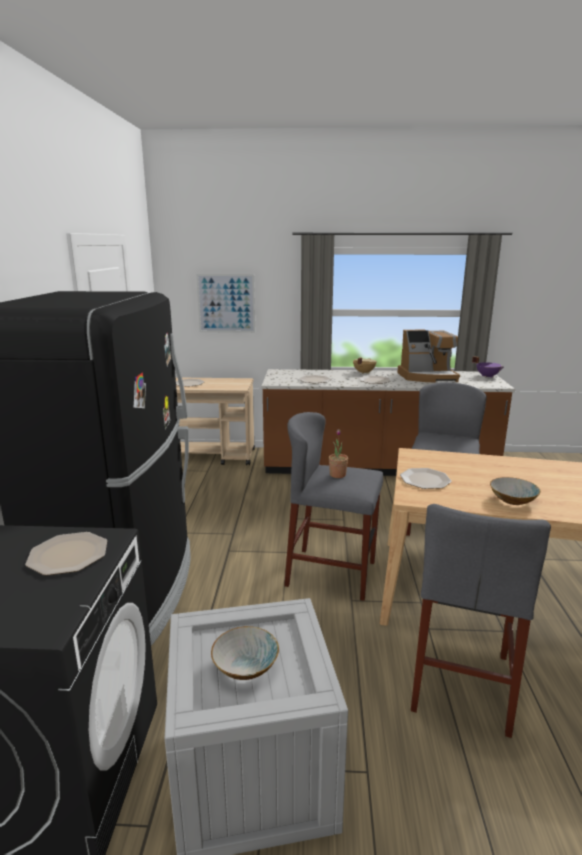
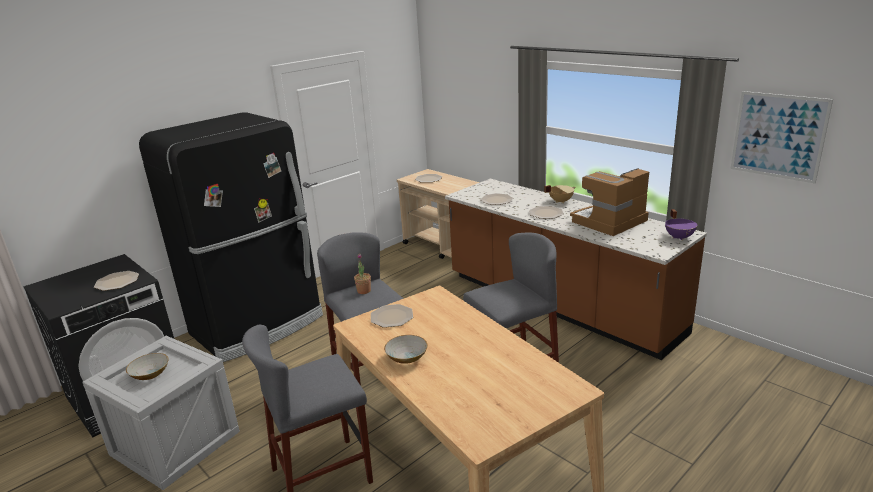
camera: 45 degrees right, 5 degrees up
(226, 303) = (468, 109): picture -> picture (778, 136)
(427, 377) = (609, 222): coffee machine -> coffee machine turned 105 degrees clockwise

